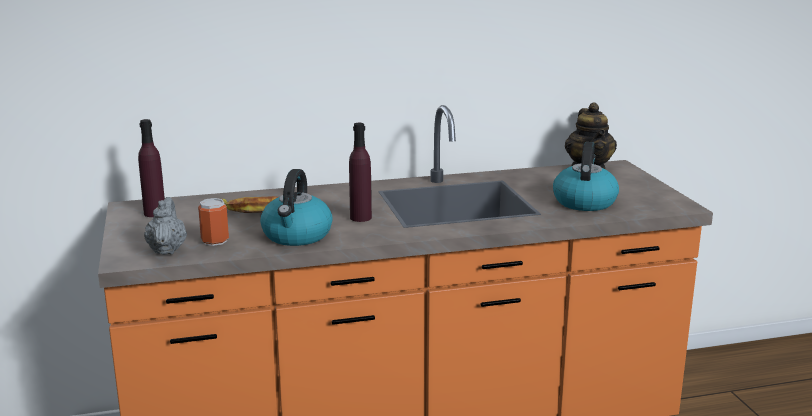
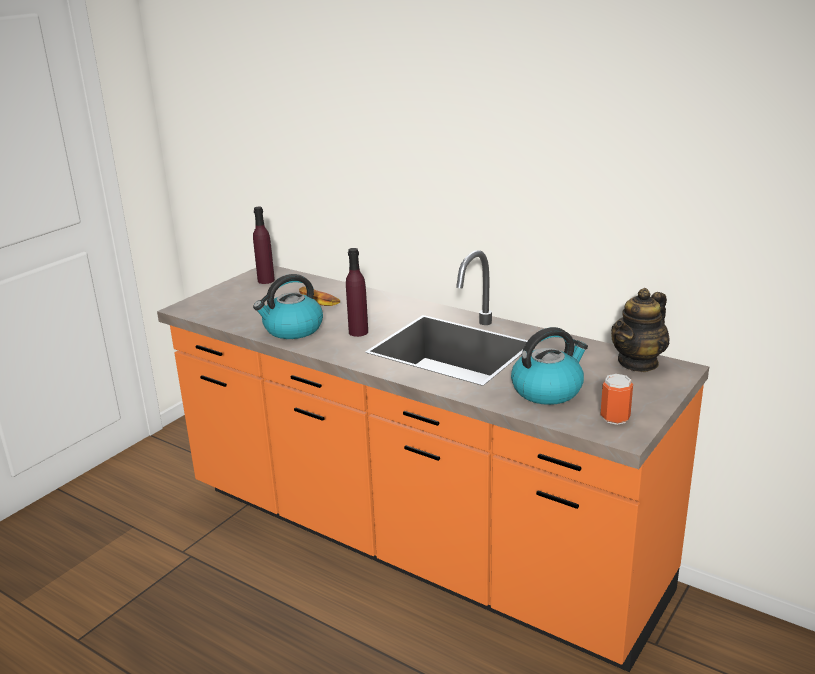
camera: 50 degrees right, 5 degrees up
(167, 250) = (214, 309): grey teapot -> none
(215, 241) = (247, 313): can -> can (615, 418)

